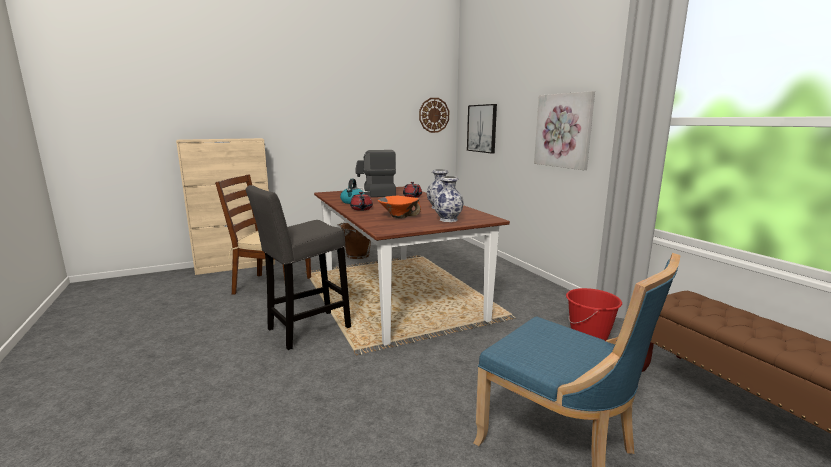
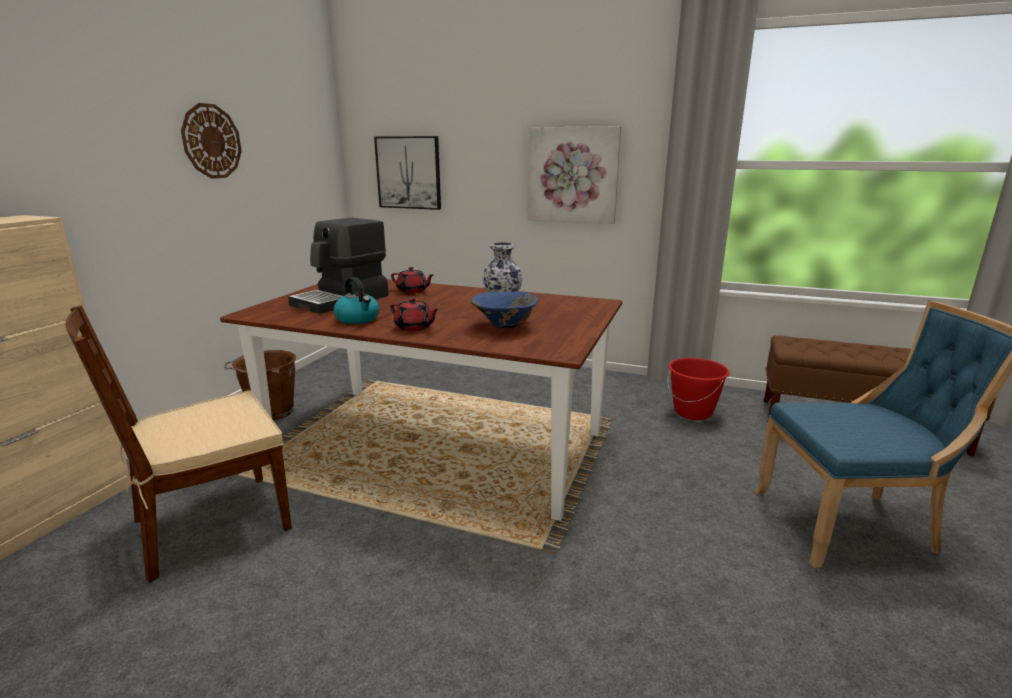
camera: 45 degrees left, 5 degrees up
(305, 330) = (423, 562): grey stool -> none
(399, 217) = (504, 326): orange bowl -> blue bowl
(434, 115) = (315, 152): wall clock -> wall clock (211, 141)
(449, 220) = (570, 315): vase -> none

